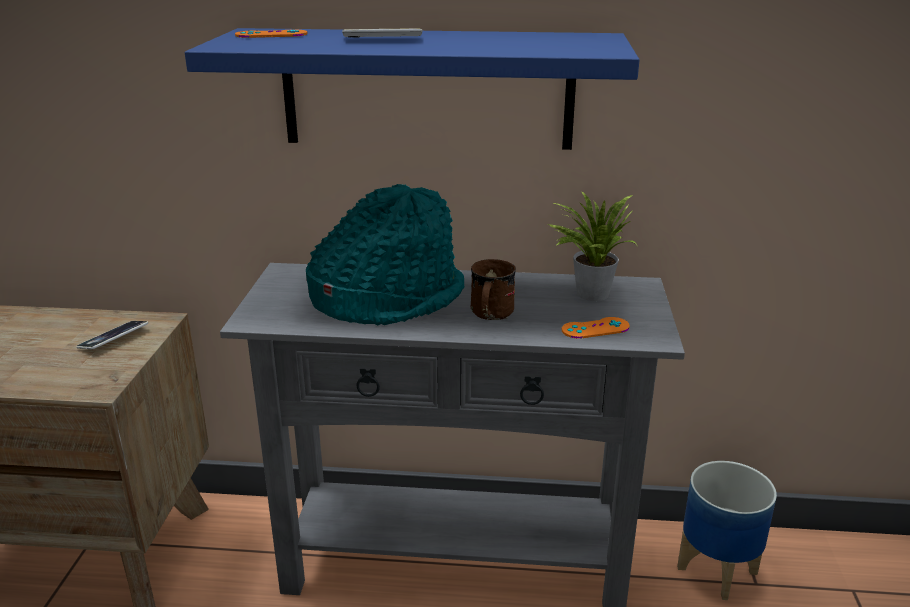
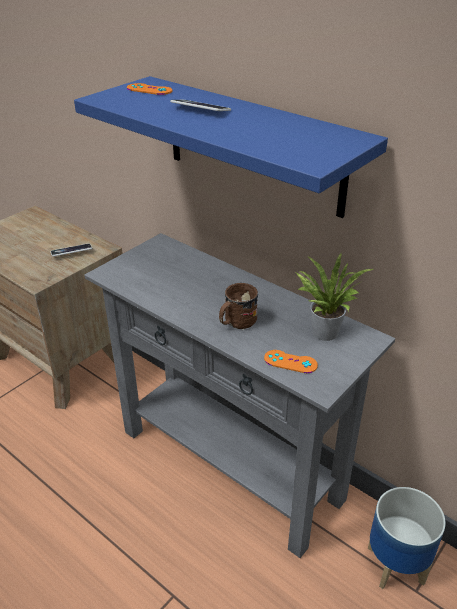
camera: 35 degrees right, 10 degrees up
(387, 298) = (192, 285): turquoise hat -> none

